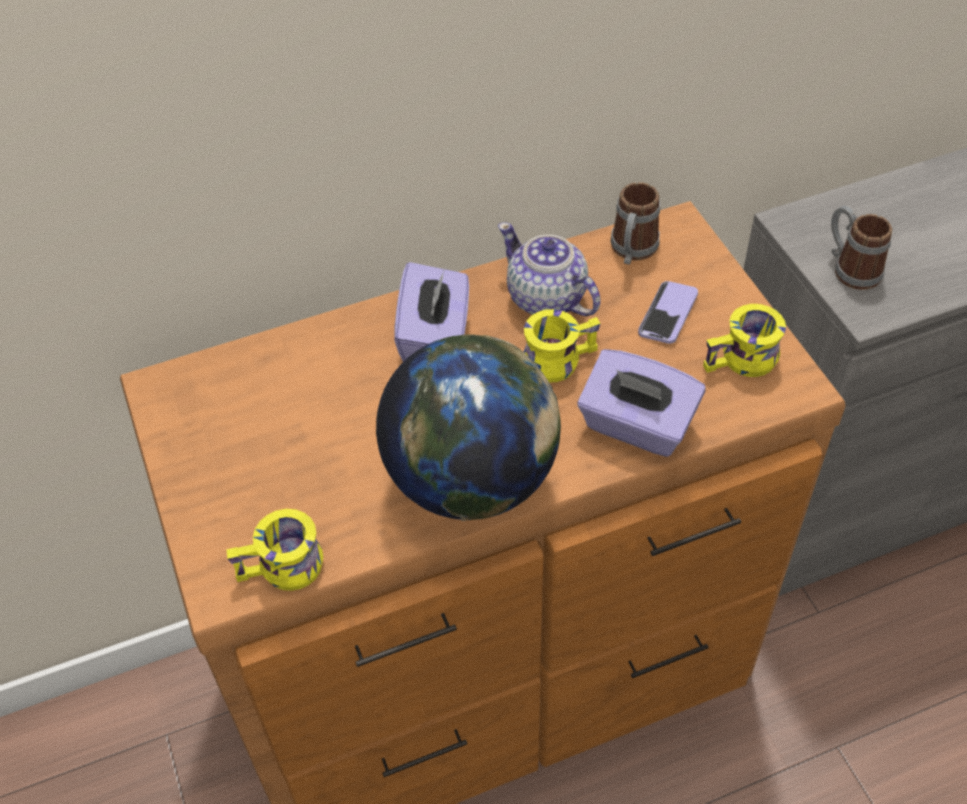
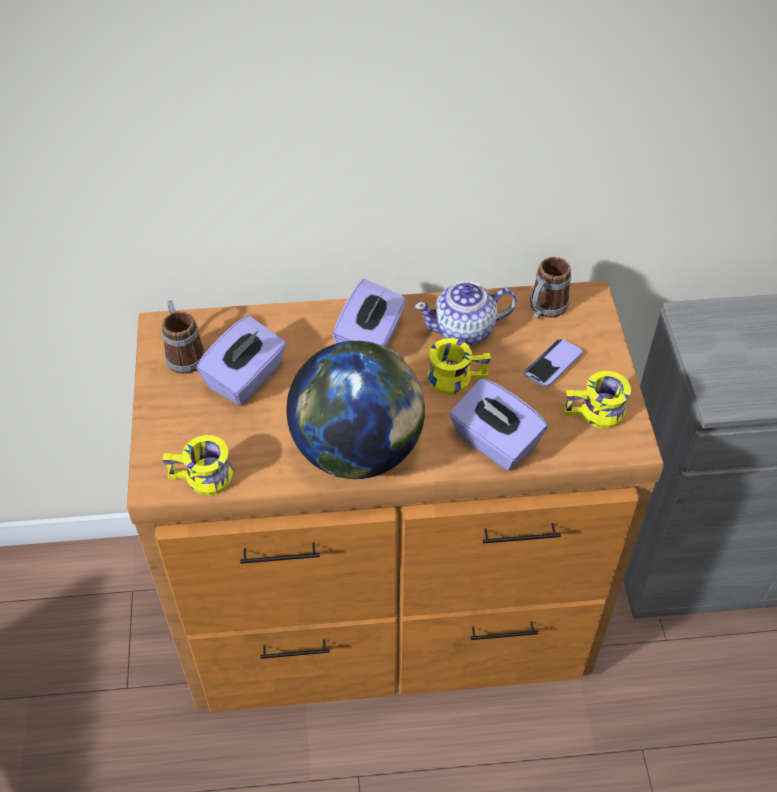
camera: 15 degrees right, 0 degrees up
(293, 425) = (246, 378): none -> purple tissue box
(546, 299) = (465, 330): teapot -> teapot turned 75 degrees counterclockwise
(850, 268) = (722, 363): mug -> mug (183, 353)

